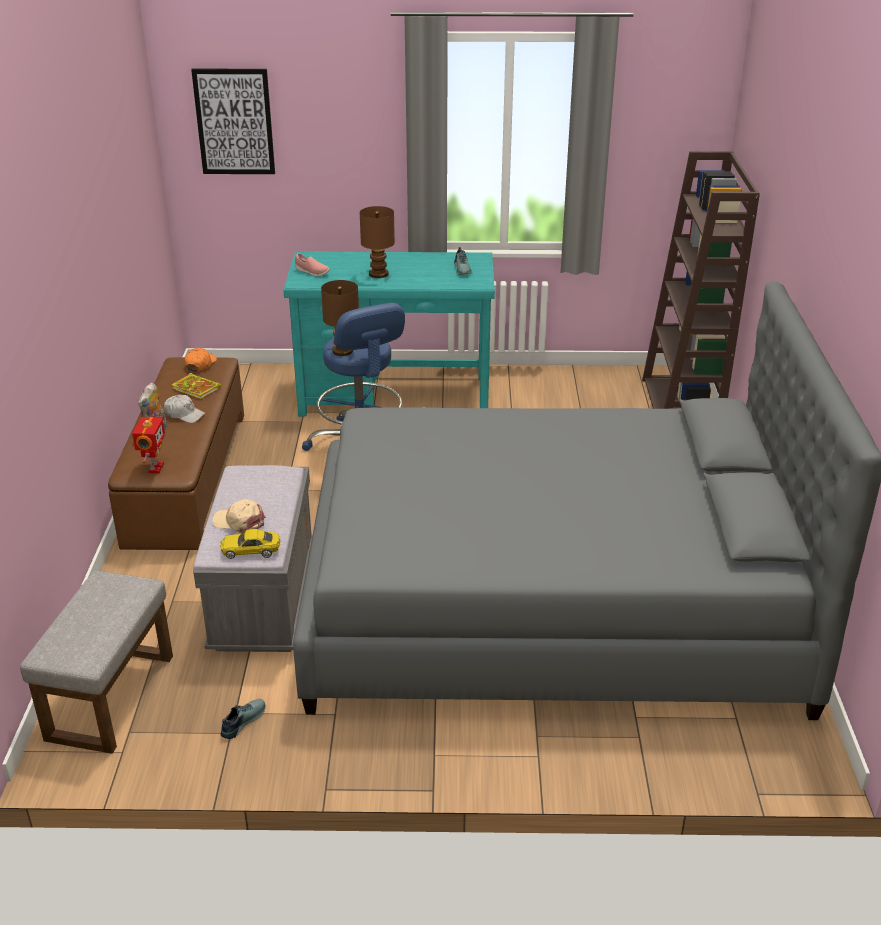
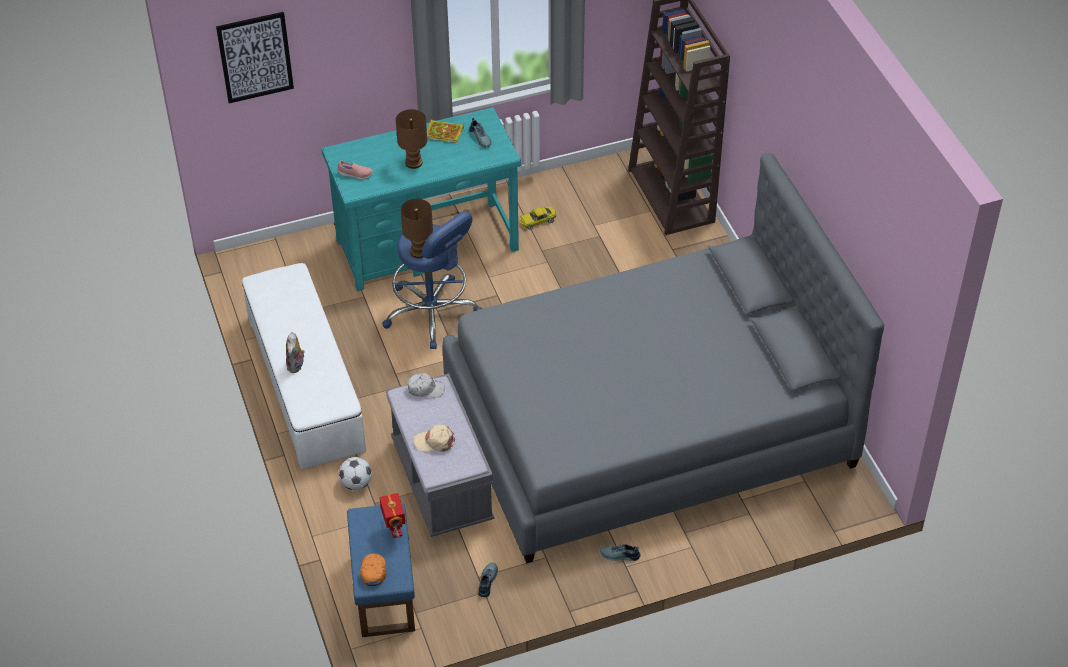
camera: 20 degrees left, 15 degrees up
(111, 698) = (385, 592): grey ottoman -> blue ottoman
(154, 468) = (322, 403): toy robot -> toy robot (394, 531)
(167, 577) = (356, 483): none -> football
(184, 414) = (306, 341): white cap -> white cap (425, 389)
(186, 476) = (304, 382): brown bench -> white bench
(197, 388) = (297, 309): book -> book (445, 133)
(200, 364) = (280, 280): orange cap -> orange cap (373, 572)
(251, 550) = (459, 463): yellow toy car -> yellow toy car (537, 220)
(433, 739) = (619, 556): none -> shoe

